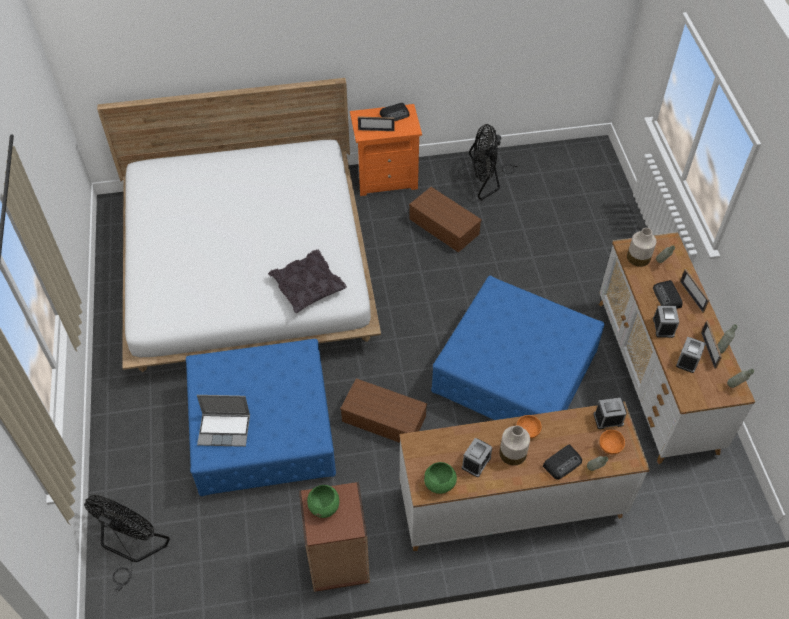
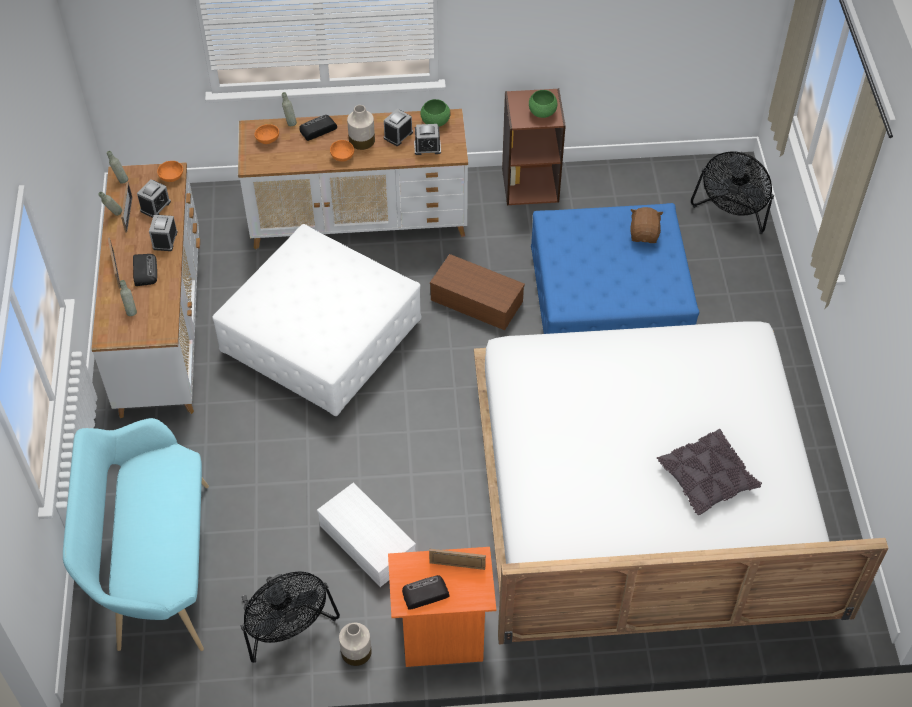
camera: 175 degrees left, 0 degrees up
(225, 429) = (644, 234): laptop -> brown plush toy
(307, 286) = (560, 362): black pillow -> black pillow (707, 478)
(442, 226) = (369, 542): brown storage box -> white storage box
(488, 177) = (283, 627): black fan -> black fan turned 60 degrees clockwise
(515, 374) = (321, 337): blue ottoman -> white ottoman
(582, 202) = (155, 568): none -> turquoise bench
(608, 419) = (260, 160): alarm clock -> alarm clock (427, 147)
(639, 257) = (155, 320): beige vase -> beige vase (355, 651)
(687, 393) = (171, 177): none -> orange bowl

